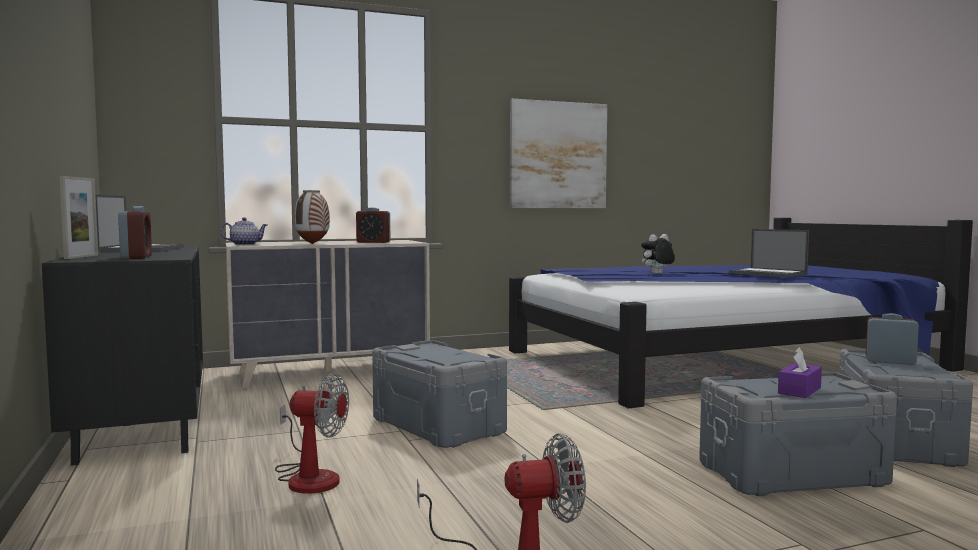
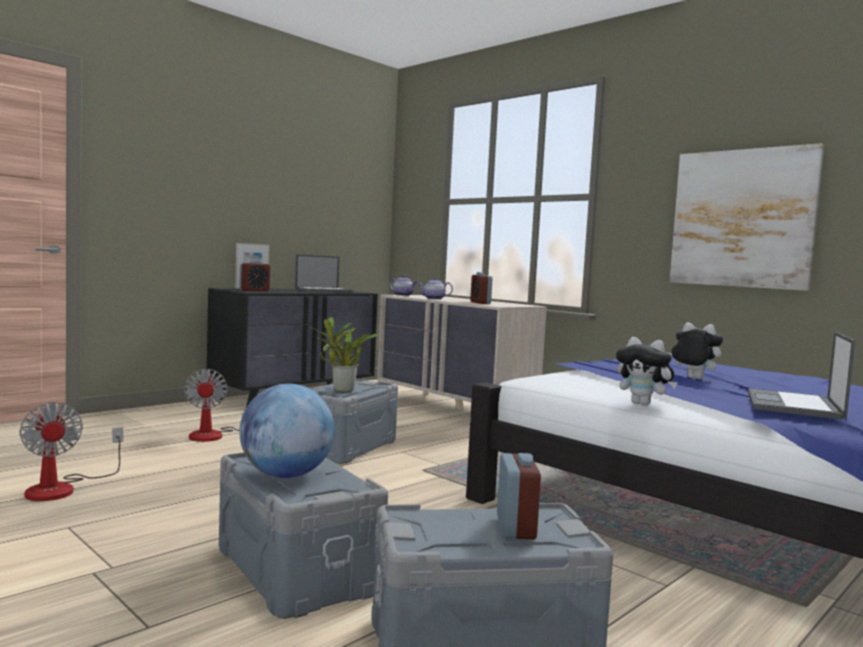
camera: 65 degrees right, 0 degrees up
(312, 244) = (433, 299): vase -> teapot
(447, 357) = (341, 391): none -> potted plant
(734, 289) = (643, 404): none -> plush toy
(799, 390) = (286, 475): purple tissue box -> globe

